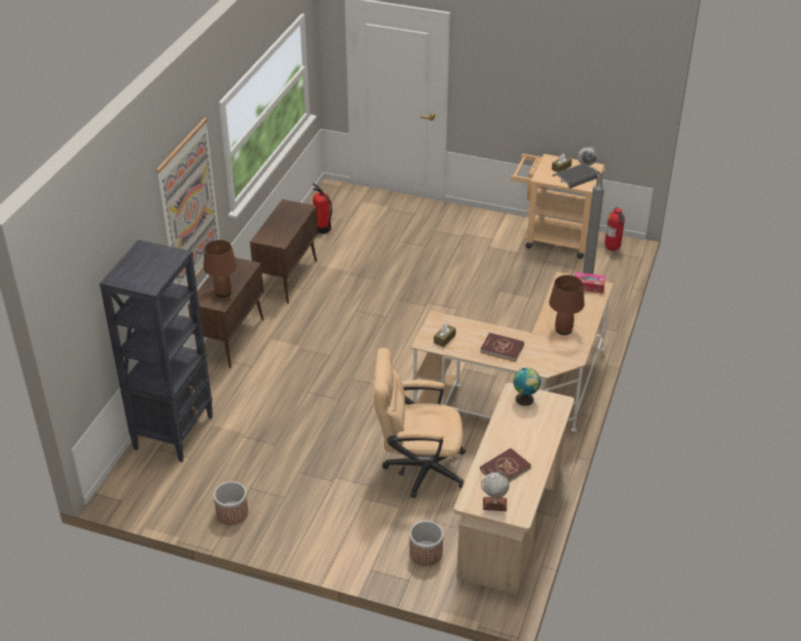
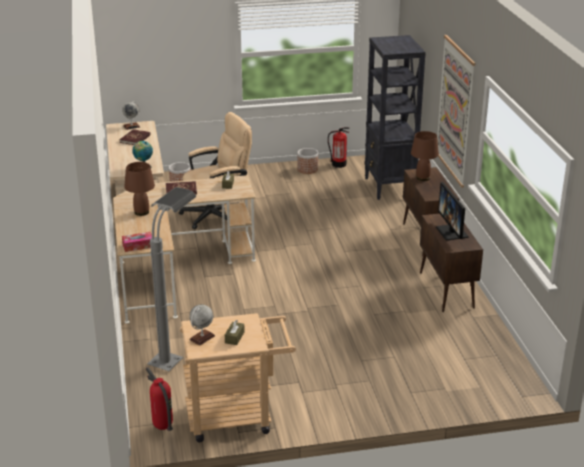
camera: 150 degrees right, 10 degrees down
(284, 222) = (452, 232): none -> monitor
(322, 229) = (477, 343): fire extinguisher -> fire extinguisher (338, 164)

